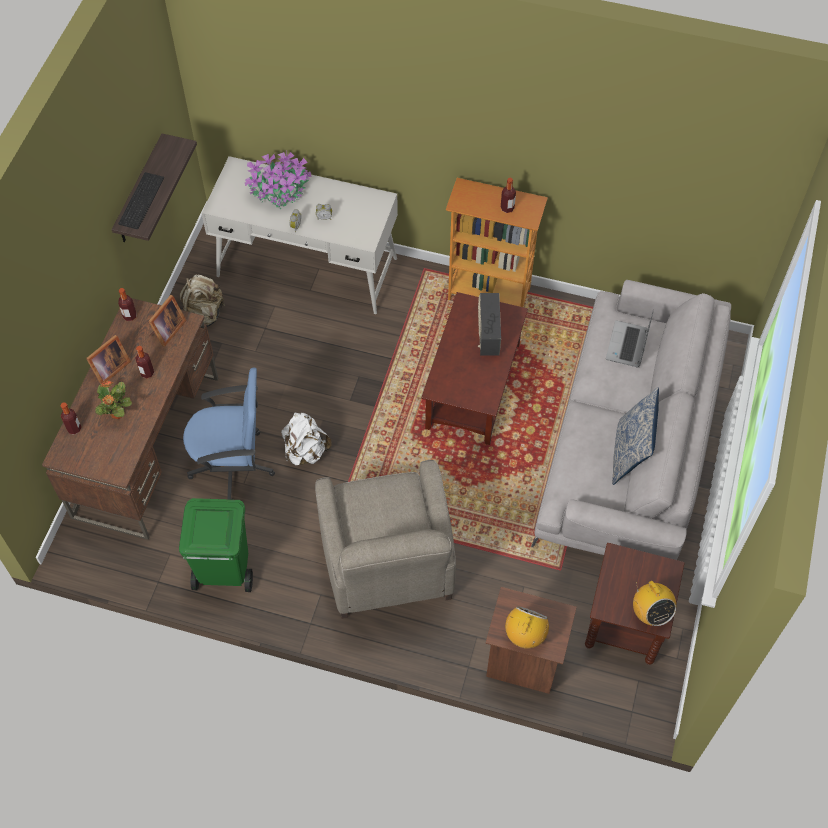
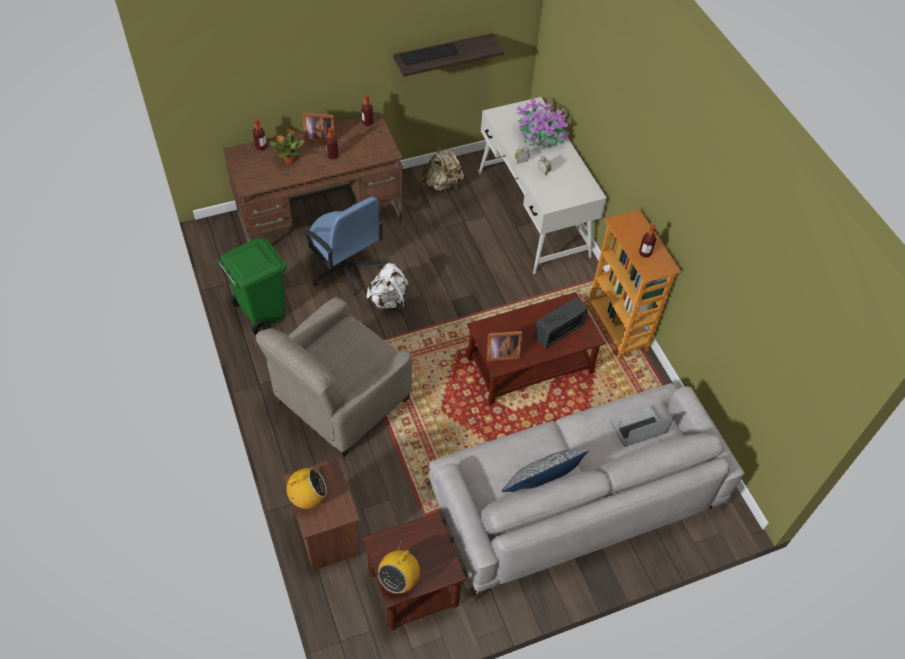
camera: 50 degrees right, 5 degrees down
(167, 331) = (373, 146): picture frame -> picture frame (501, 353)

